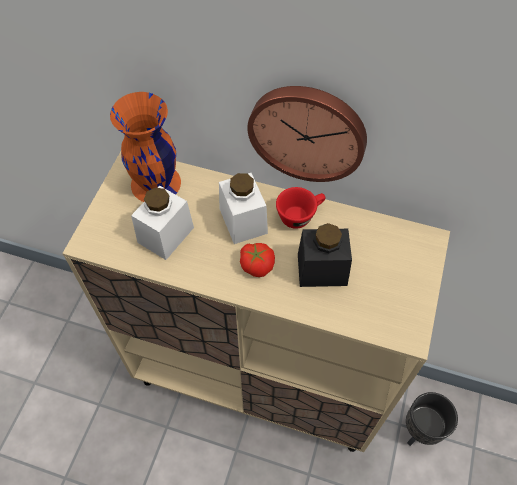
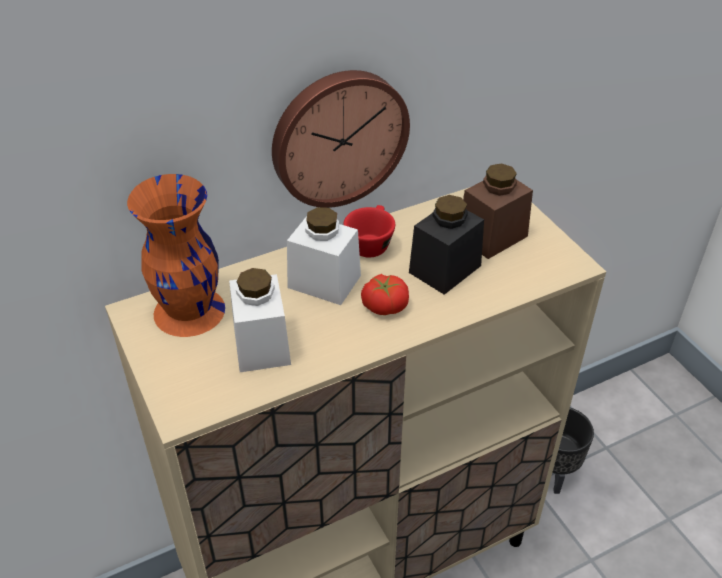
camera: 45 degrees left, 15 degrees down
(382, 270) = (492, 236): none -> brown jar

